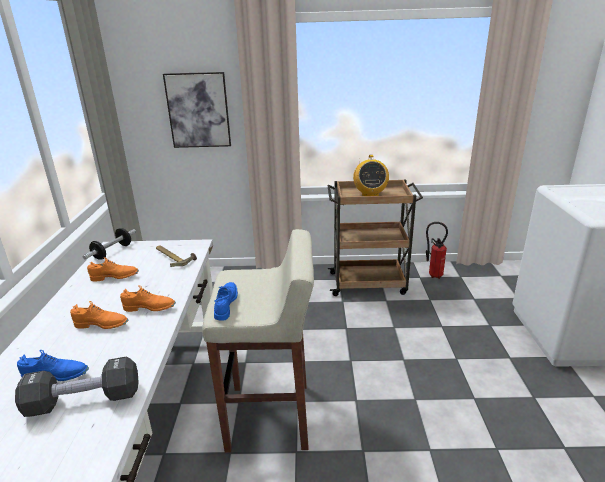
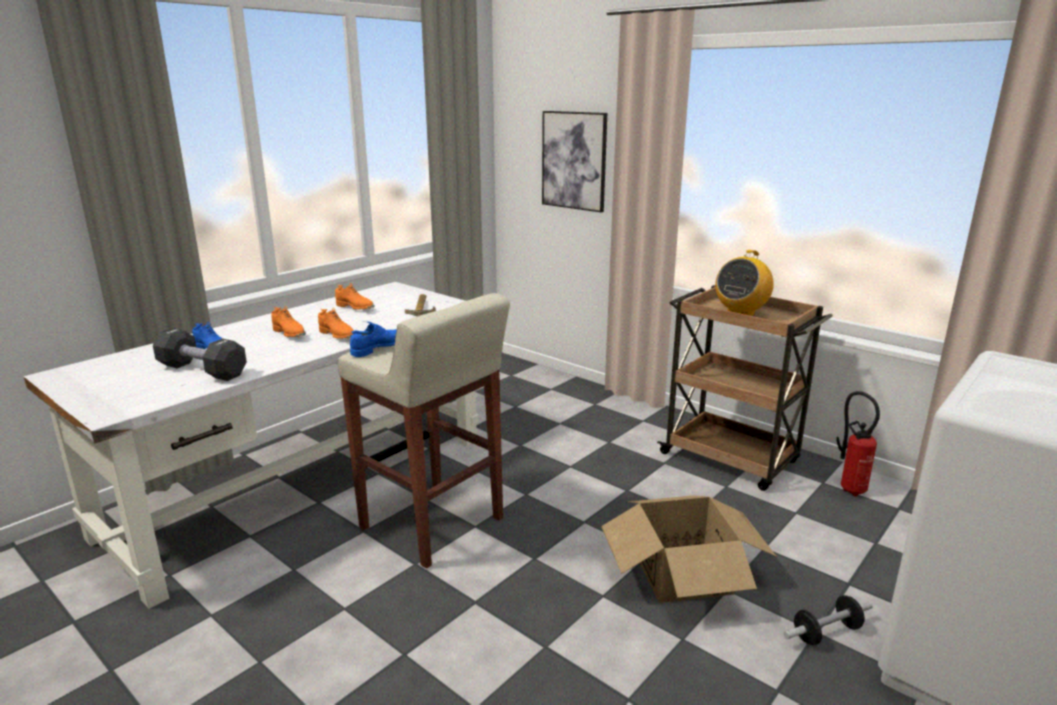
camera: 40 degrees right, 5 degrees down
(112, 252) = (387, 290): dumbbell -> dumbbell (826, 632)
(429, 361) = (682, 572): none -> cardboard box

